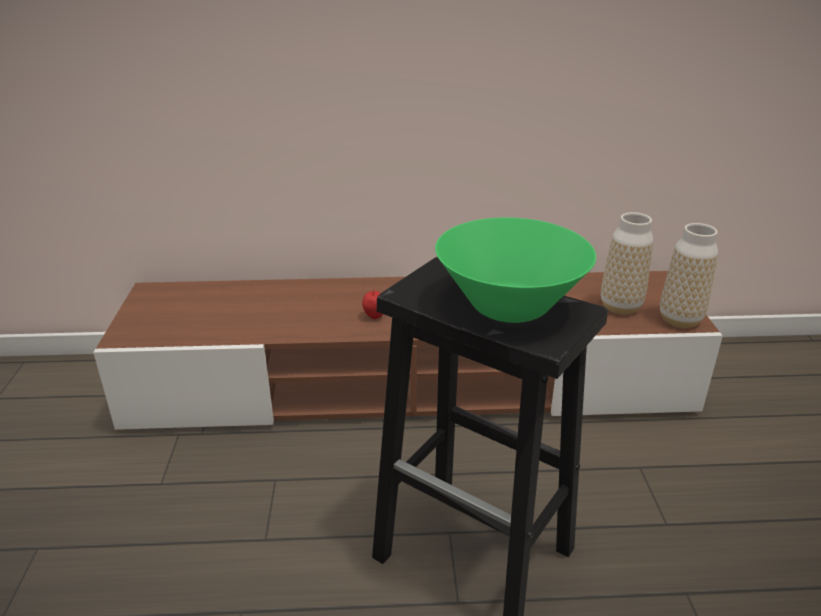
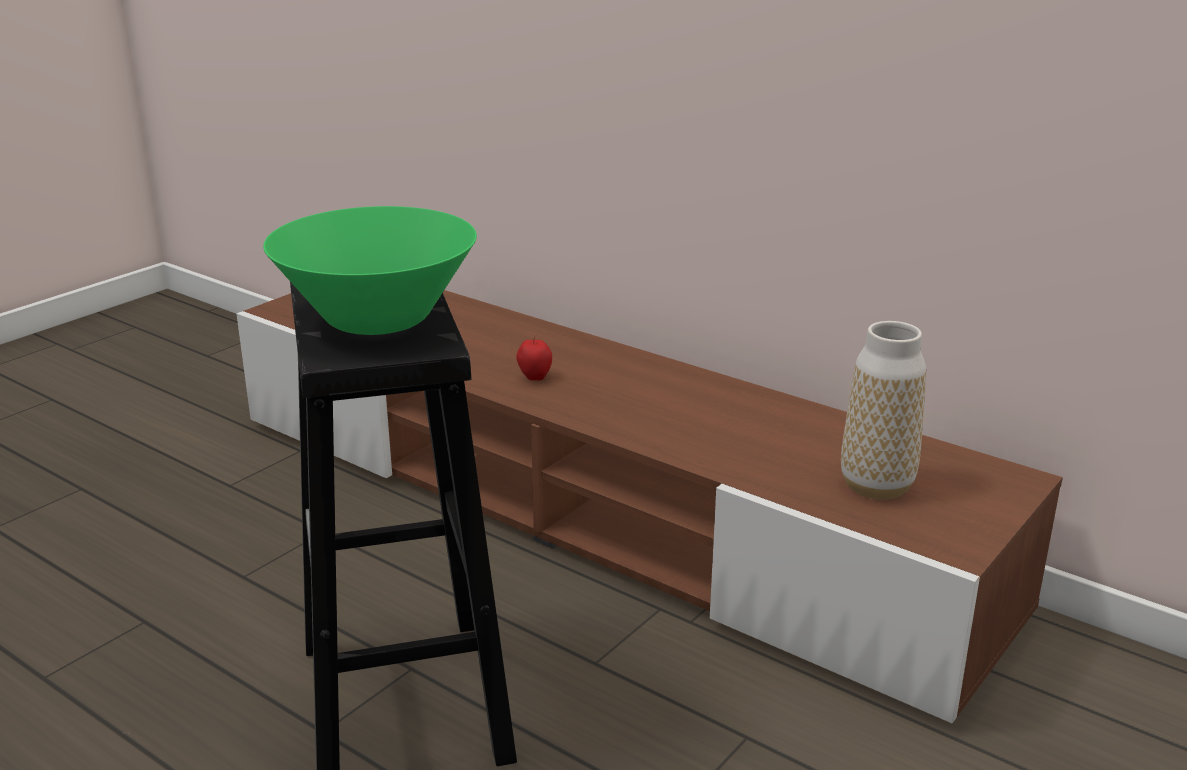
camera: 40 degrees right, 5 degrees down
(680, 320) = (940, 536): vase -> none

